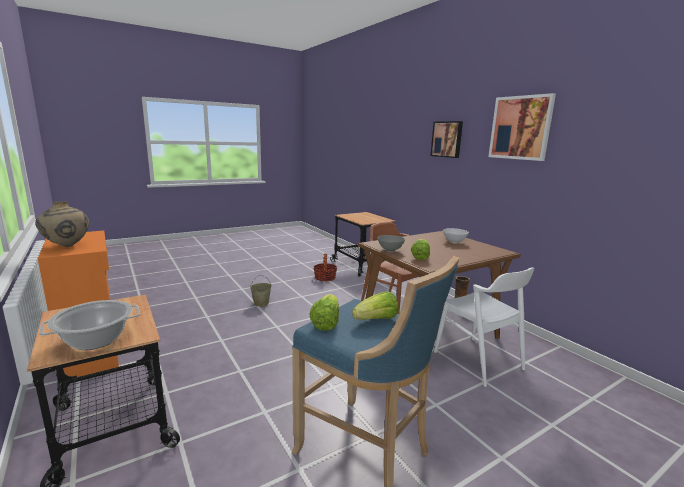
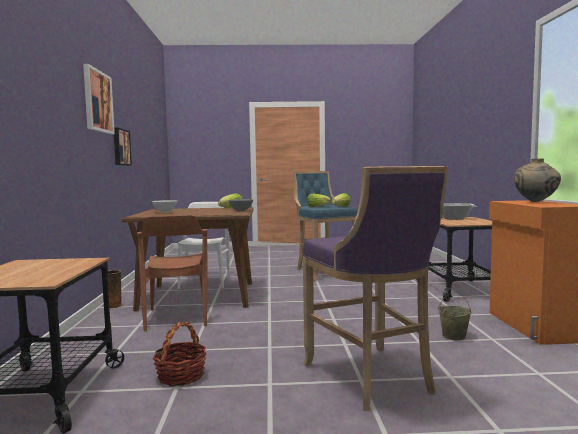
camera: 150 degrees left, 10 degrees down
(236, 290) = (371, 379): none -> purple stool
(261, 303) = (337, 346): beige bucket -> beige bucket (453, 336)
(447, 139) = (51, 98): picture -> picture (120, 147)

